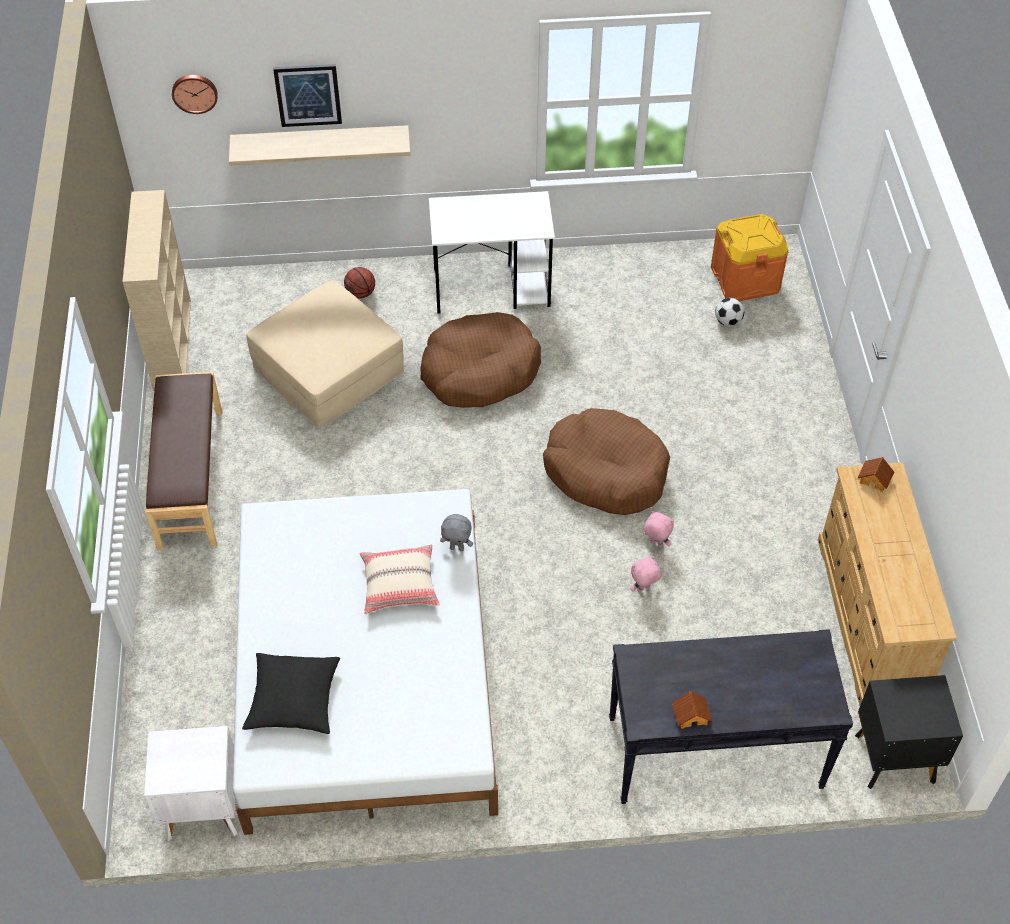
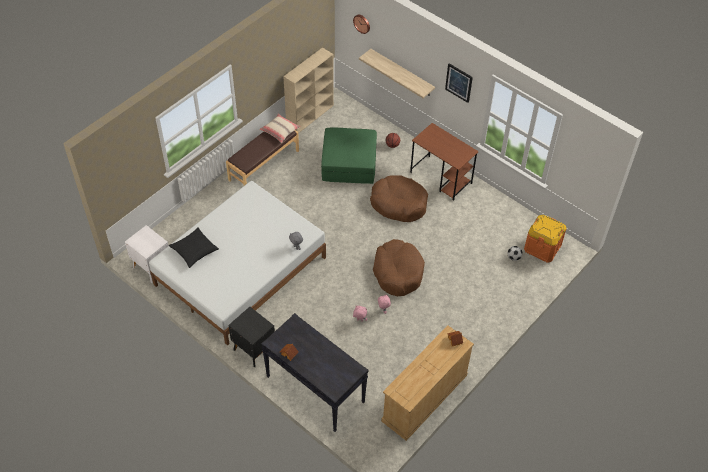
camera: 45 degrees right, 0 degrees up
(308, 94) = (401, 50): picture -> picture (459, 82)
(328, 369) = (349, 163): beige ottoman -> green ottoman
(399, 585) = (265, 243): beige pillow -> beige pillow (279, 131)
(492, 288) = (441, 178): white desk -> brown desk
(893, 757) = (371, 445): black nightstand -> black nightstand (253, 349)

